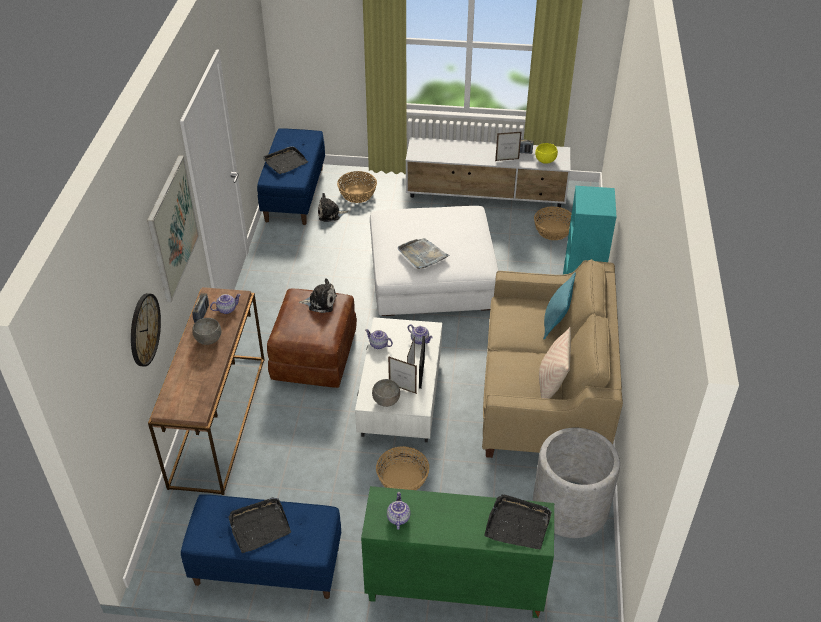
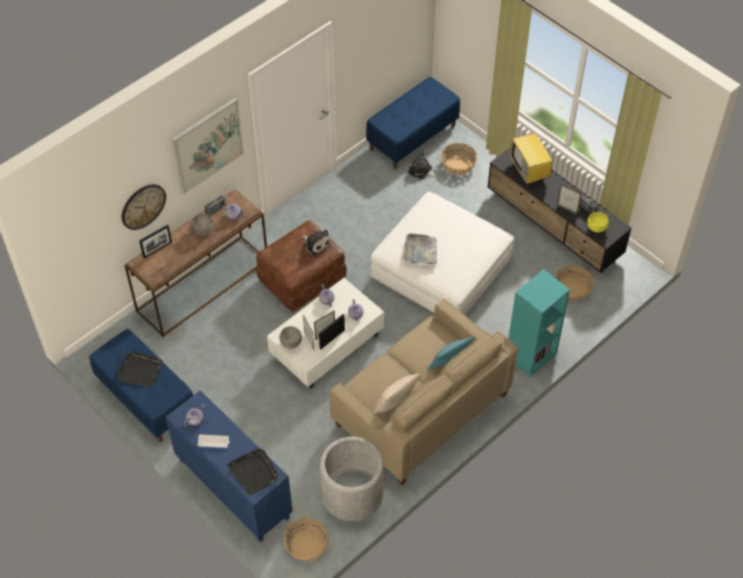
camera: 40 degrees right, 10 degrees up
(174, 385) = (157, 249): none -> picture frame
(285, 162) = (405, 111): black tray -> none
(402, 479) = (271, 401): basket -> basket (306, 545)
(443, 525) = (214, 442): none -> white tray
(446, 150) = (530, 171): none -> television
(454, 587) = (232, 488): green cabinet -> blue cabinet
(486, 196) = (554, 226): white tv stand -> black tv stand

